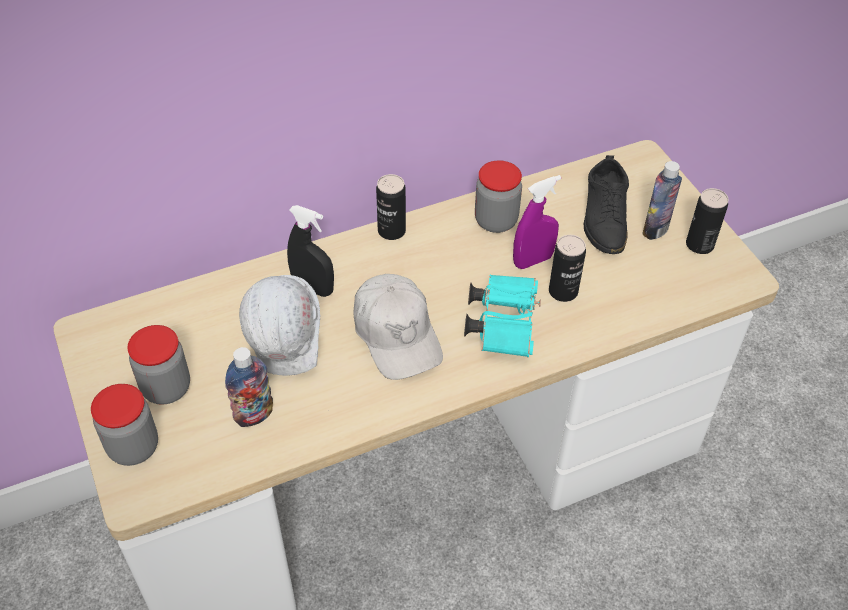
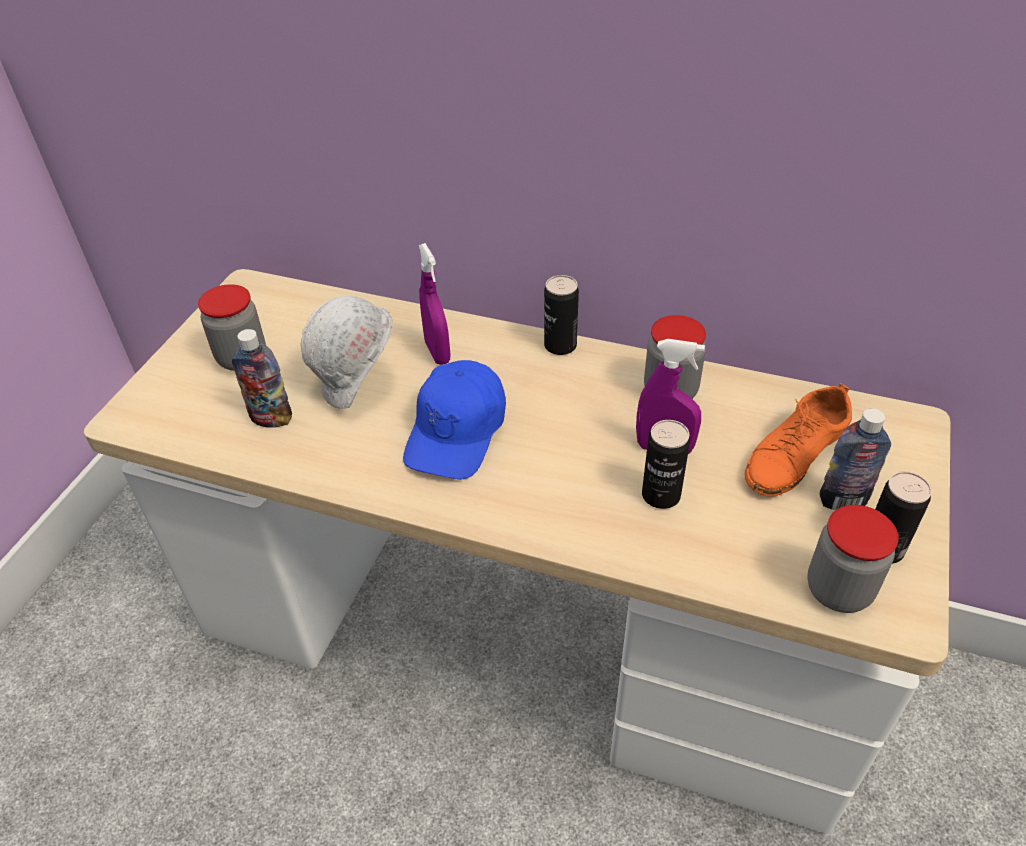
camera: 45 degrees right, 5 degrees down
(133, 447) = (169, 385): jar -> jar (838, 590)
(313, 288) = (437, 352): black spray bottle -> purple spray bottle
(397, 334) = (457, 431): white cap -> blue cap
(503, 322) = (564, 484): turquoise binoculars -> none
(605, 217) = (795, 454): black shoe -> orange shoe

